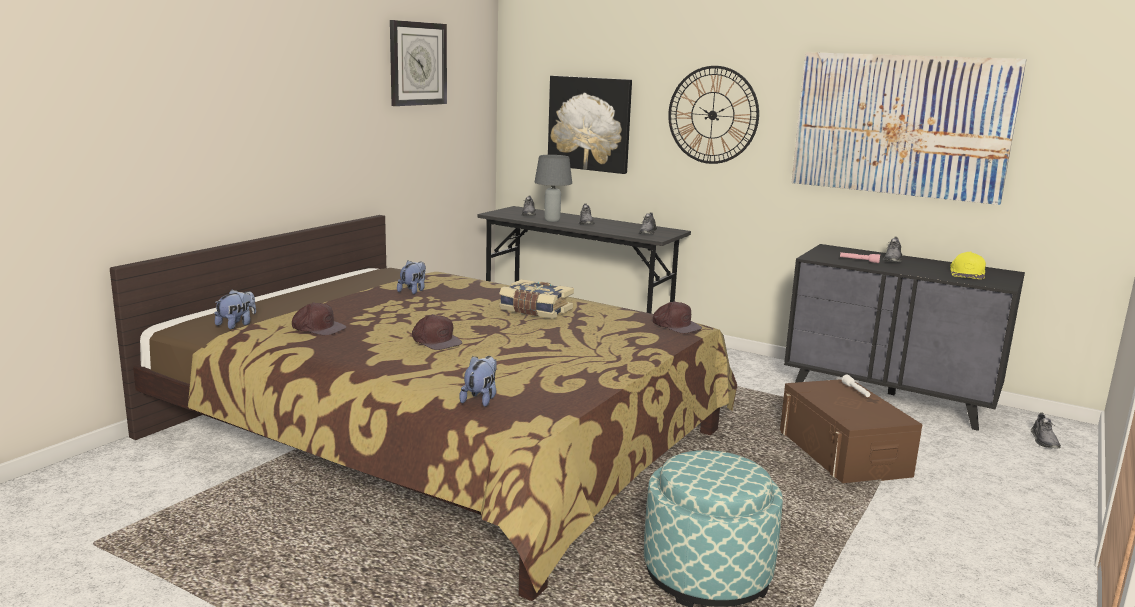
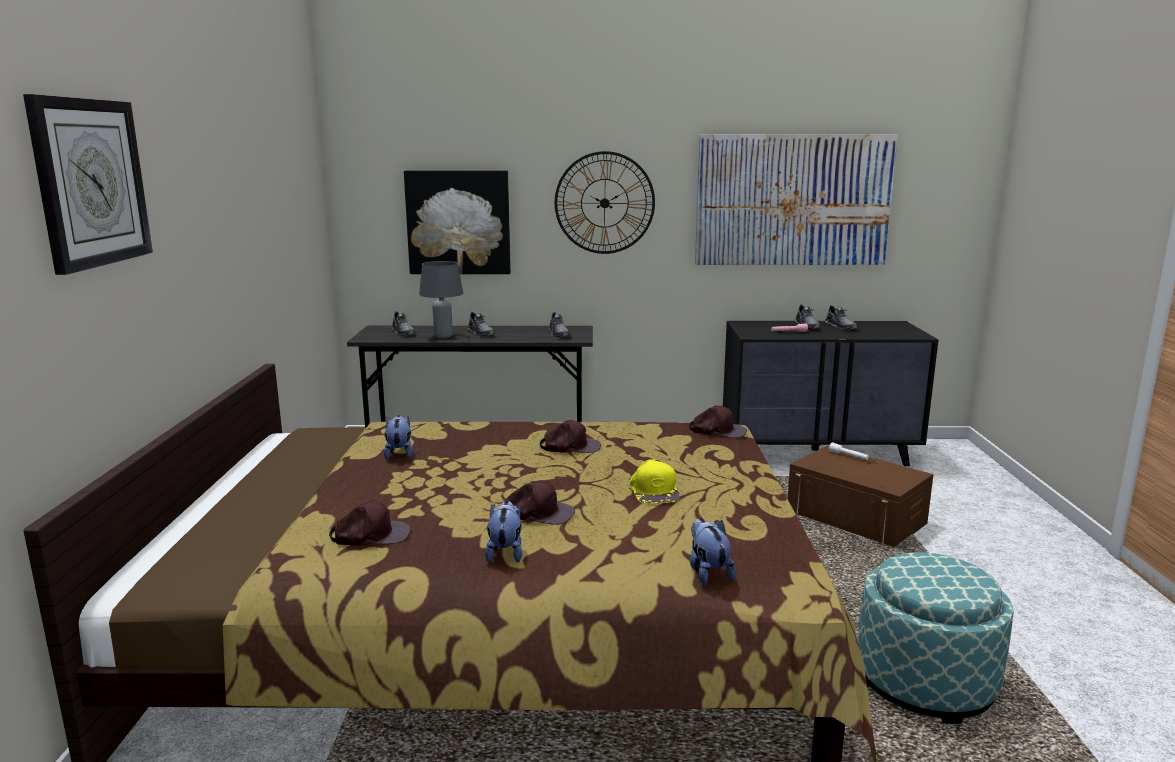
camera: 30 degrees left, 0 degrees up
(237, 324) = (238, 561): plush toy -> plush toy (505, 552)
(417, 63) = (271, 165): wall clock -> wall clock (90, 182)
(535, 310) = (570, 446): book -> brown cap
(967, 274) = (879, 330): yellow cap -> yellow cap (654, 491)
(1044, 440) = (956, 462): grey shoe -> grey shoe (840, 327)

